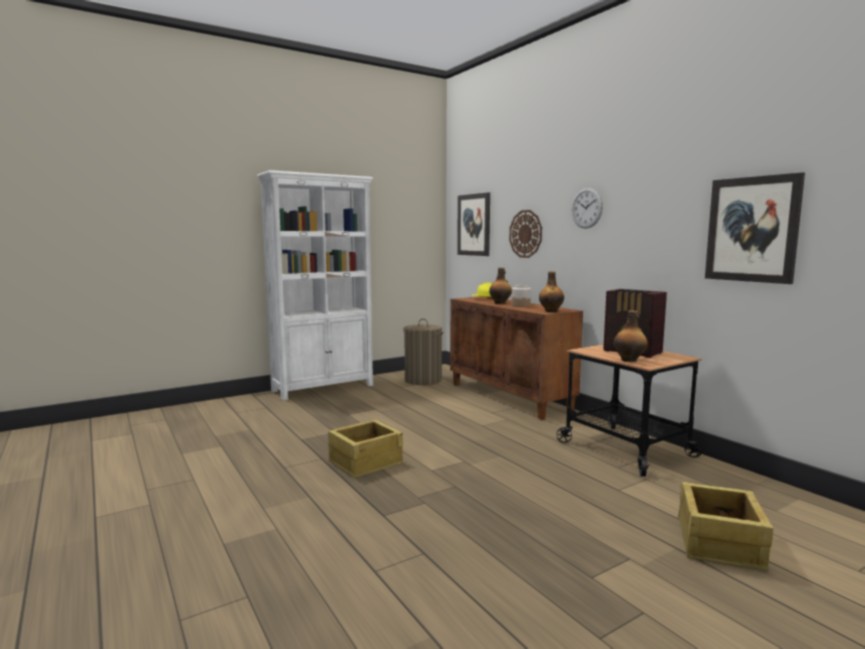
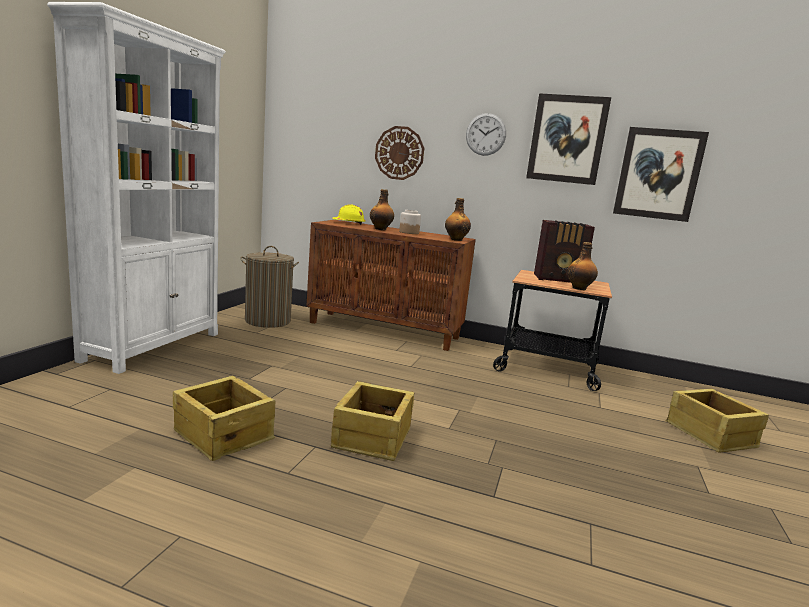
camera: 40 degrees left, 5 degrees up
(284, 440) = (224, 434): none -> crate
(474, 225) = (316, 134): picture -> picture (567, 139)

